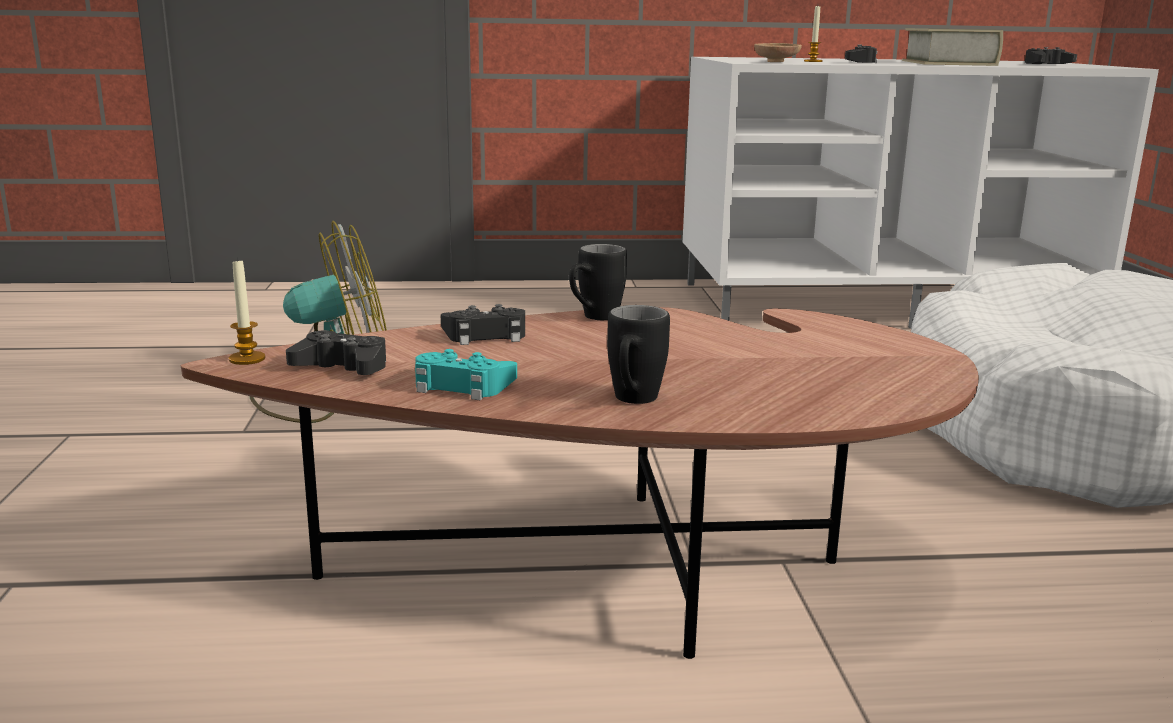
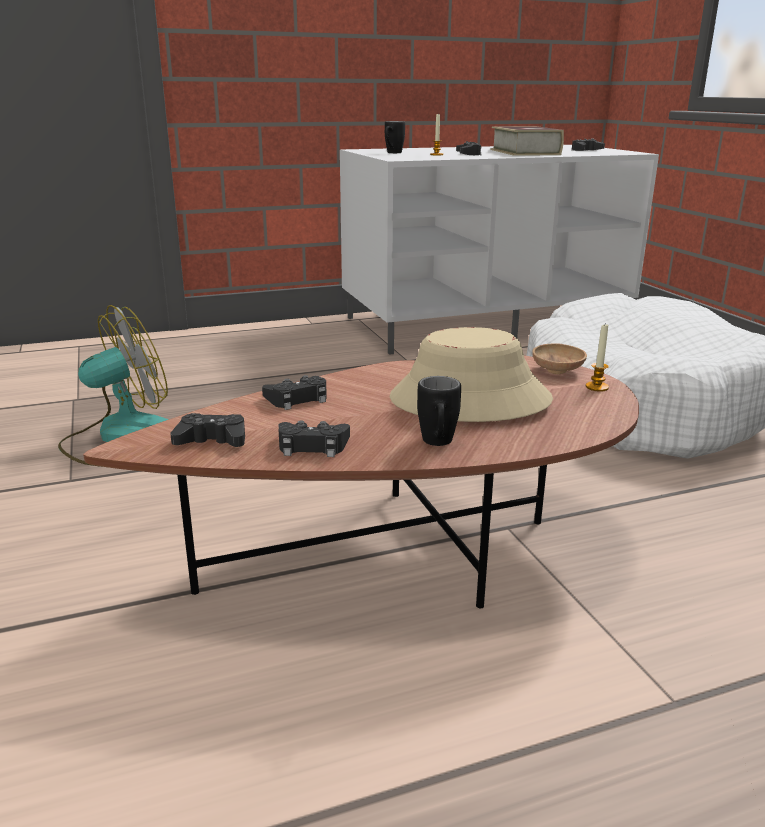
camera: 15 degrees left, 5 degrees up
(247, 359) = (133, 442): candle -> candle (597, 387)
(461, 386) = (312, 446): turquoise game controller -> black game controller
(593, 318) = (363, 375): black mug -> black mug (392, 153)
(719, 357) = (469, 400): none -> beige hat
(776, 62) = (414, 157): brown bowl -> brown bowl (557, 370)

